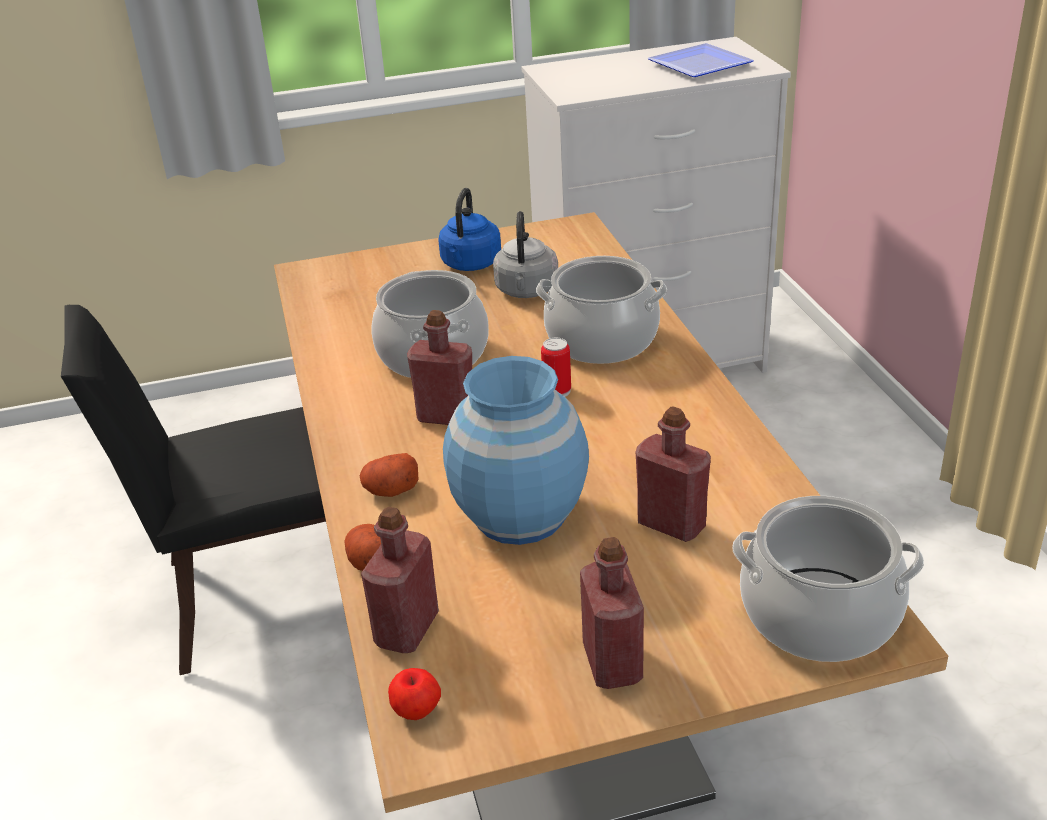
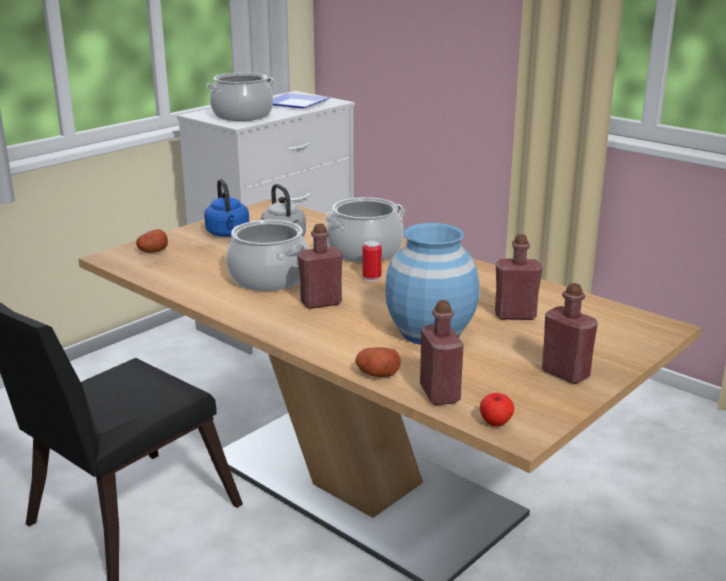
camera: 35 degrees left, 10 degrees down
(391, 490) = (337, 341): potato -> potato (153, 251)
(819, 615) = (631, 329): cooking pot -> cooking pot (242, 115)

